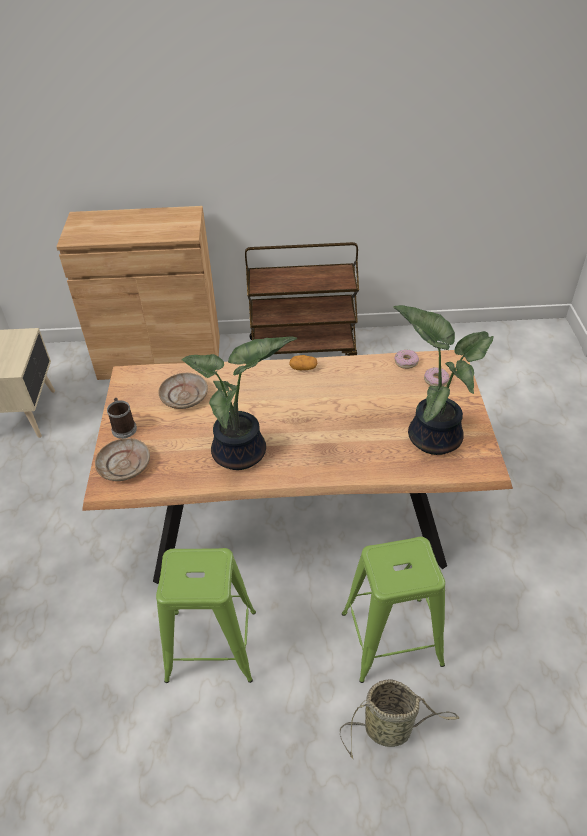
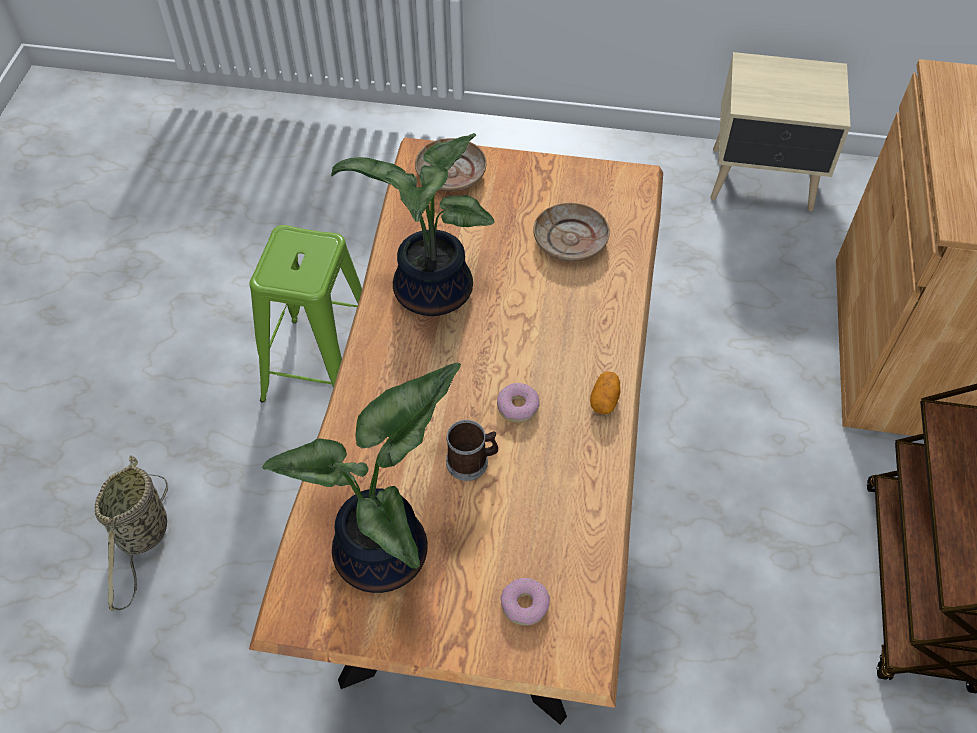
camera: 100 degrees right, 10 degrees up
(123, 427) = (522, 174): mug -> mug (472, 461)
(392, 638) = (254, 572): green stool -> none
(406, 362) = (588, 568): donut -> donut (517, 406)

